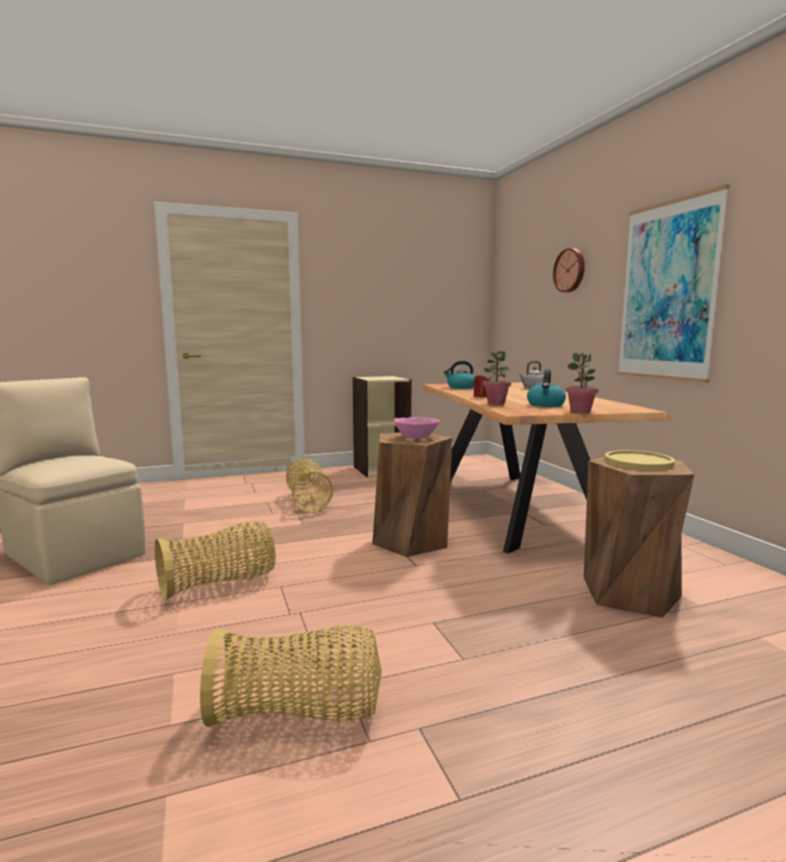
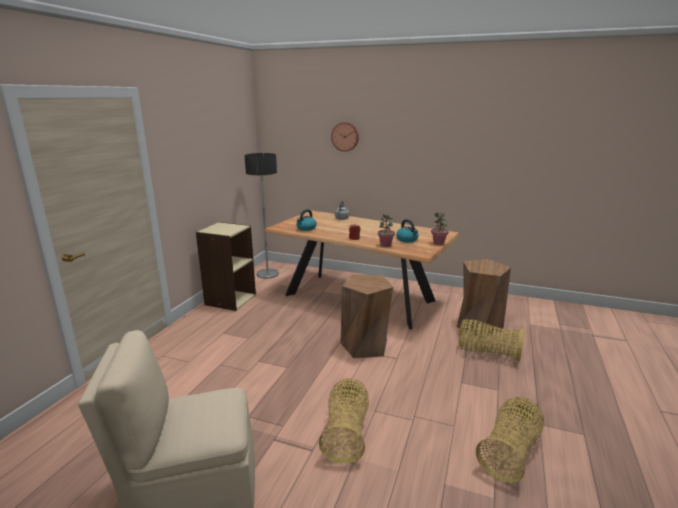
camera: 50 degrees left, 10 degrees up
(308, 501) = (246, 349): basket -> basket (487, 352)
(416, 437) = (370, 282): pink bowl -> none
(462, 463) = (267, 274): none -> floor lamp
(638, 462) = (483, 266): yellow plate -> none
(668, 291) = (425, 160): picture -> none

